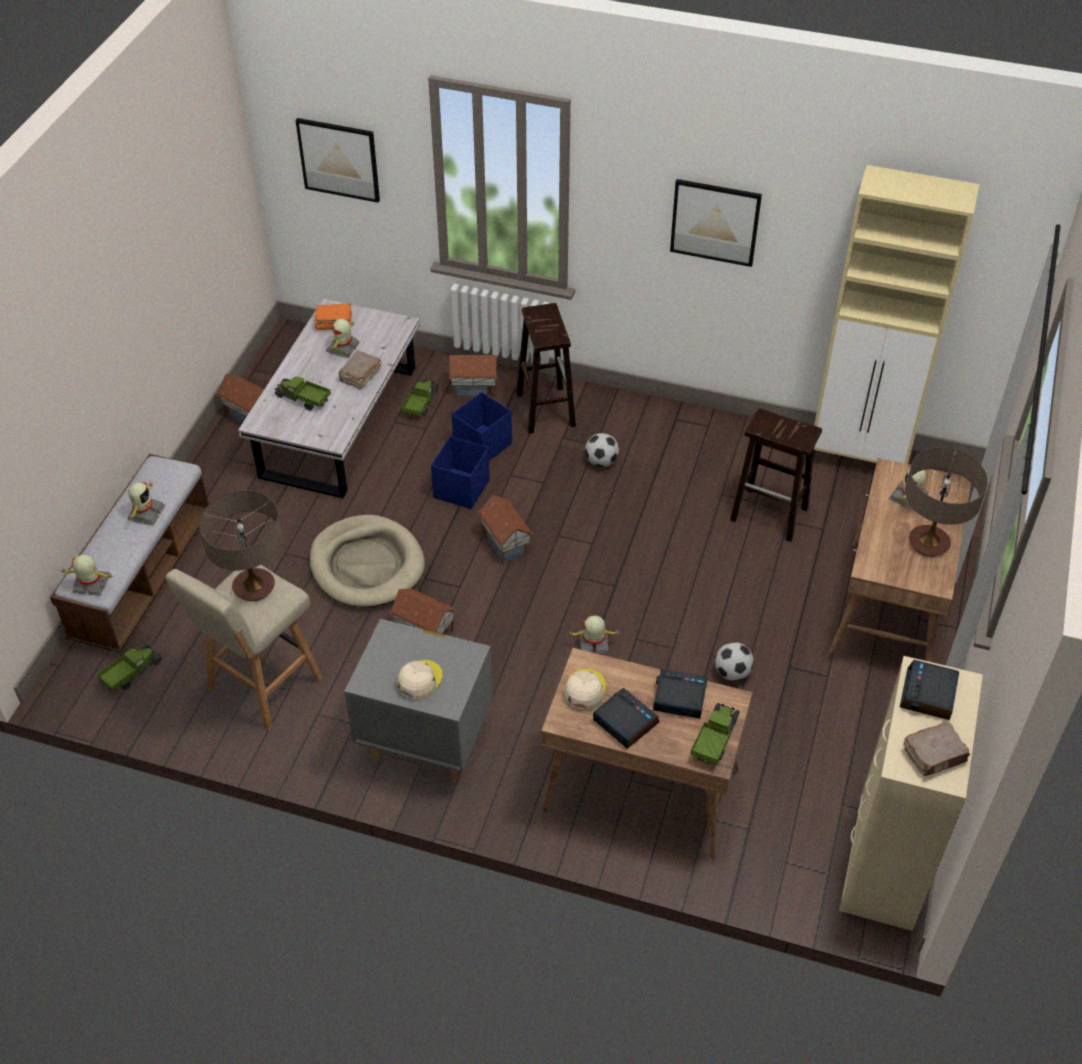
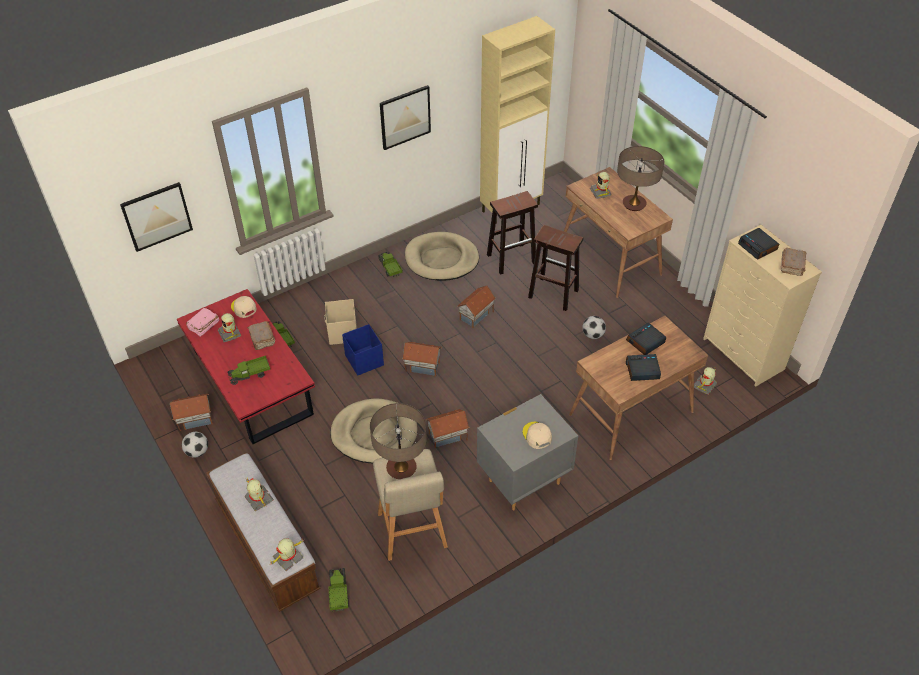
camera: 50 degrees left, 0 degrees up
(333, 323) = (203, 326): orange book -> pink book
(338, 423) = (252, 382): white coffee table -> red coffee table
(474, 388) = (297, 310): toy house -> toy house (477, 316)
(482, 445) = (342, 333): blue storage box -> beige storage box
(545, 409) = (346, 292): brown stool -> brown stool (552, 294)
(584, 691) = (609, 373): beige cap -> beige cap (243, 308)
(593, 643) = (525, 374): toy robot -> toy robot (704, 386)
(601, 462) = (409, 295): football -> football (197, 452)
(691, 453) = (441, 259): none -> beige dog bed
(714, 740) = (681, 345): toy truck -> toy truck (390, 268)

